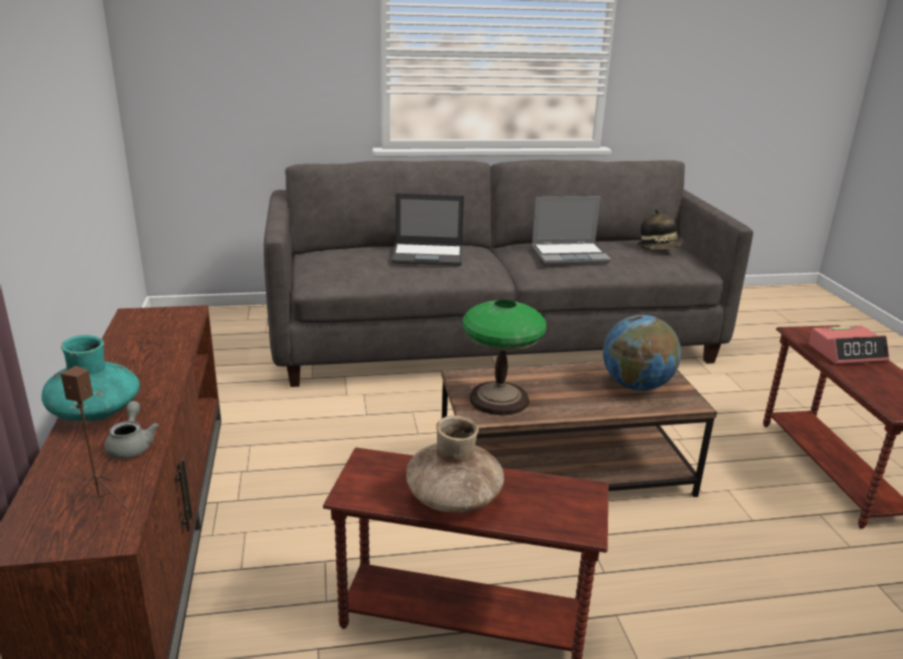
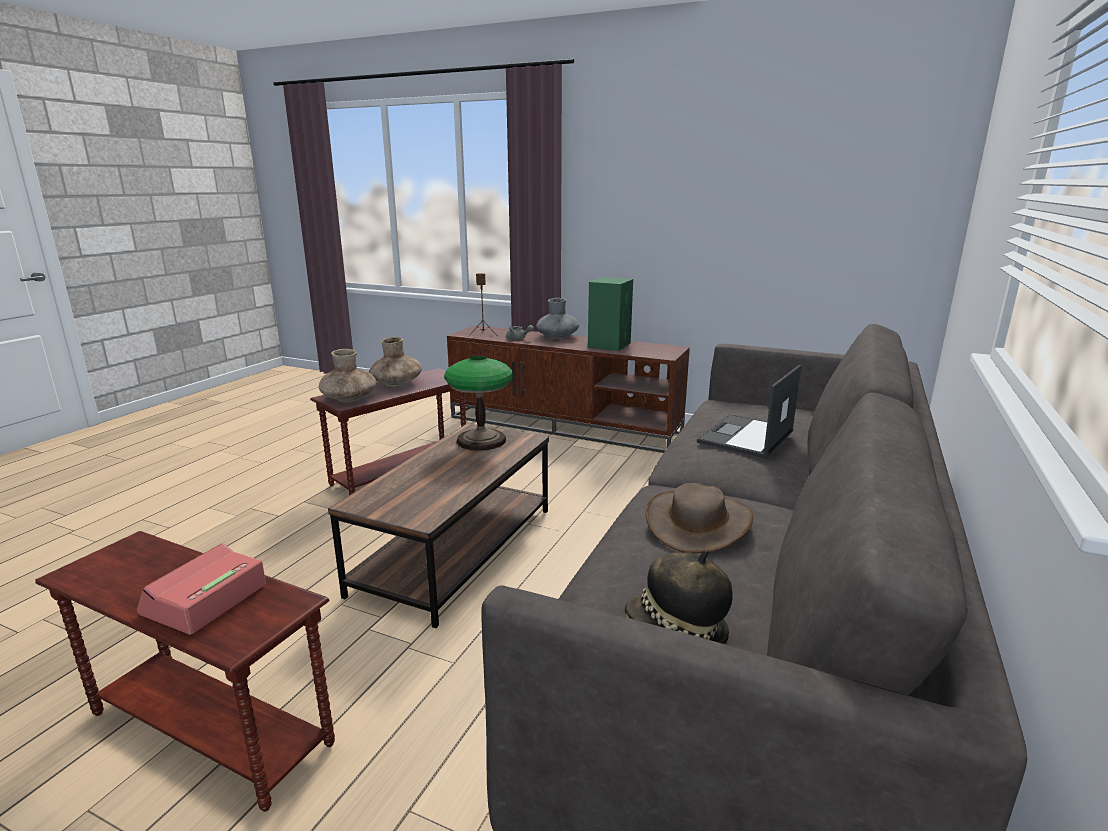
camera: 125 degrees right, 5 degrees down
(95, 412) = (557, 337): turquoise vase -> grey vase
(139, 356) = (609, 345): none -> green speaker
(562, 502) = (349, 398): none -> brown vase
(570, 255) = (698, 522): laptop -> brown hat
(636, 385) = (415, 493): globe -> none

